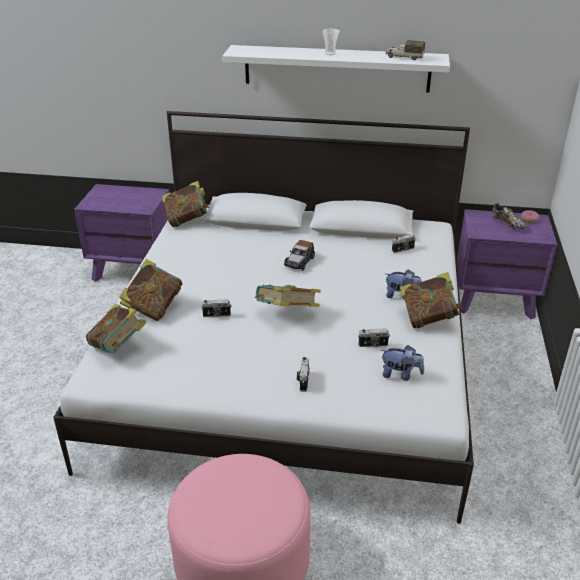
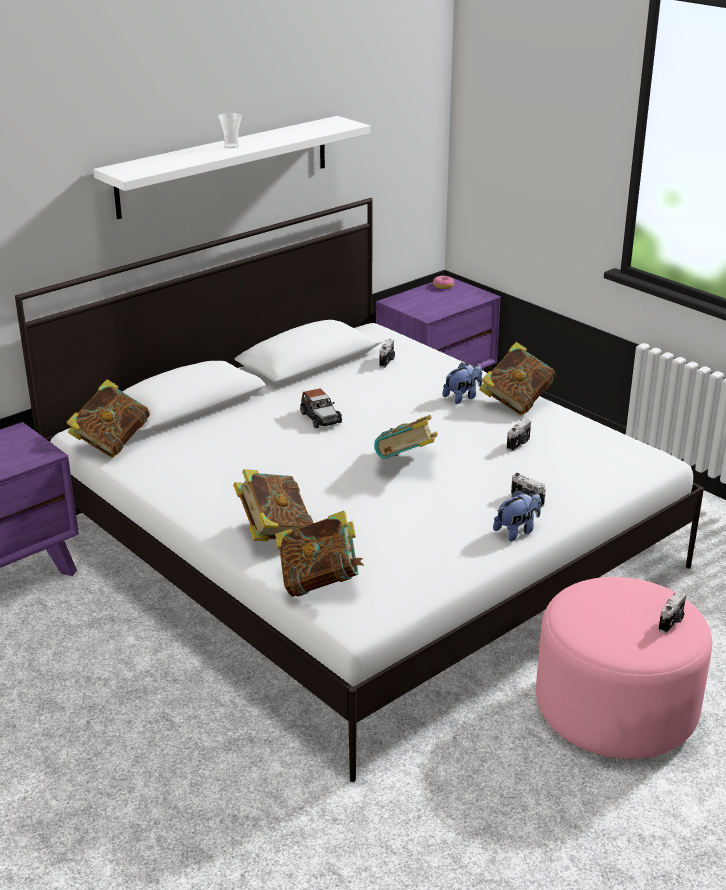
camera: 50 degrees left, 5 degrees down
(216, 315) = (351, 500): camera -> camera (672, 622)
(400, 375) = (579, 451): plush toy -> plush toy (517, 531)
(404, 57) = (311, 129): toy truck -> none
(507, 224) = (434, 297): shoe -> none

